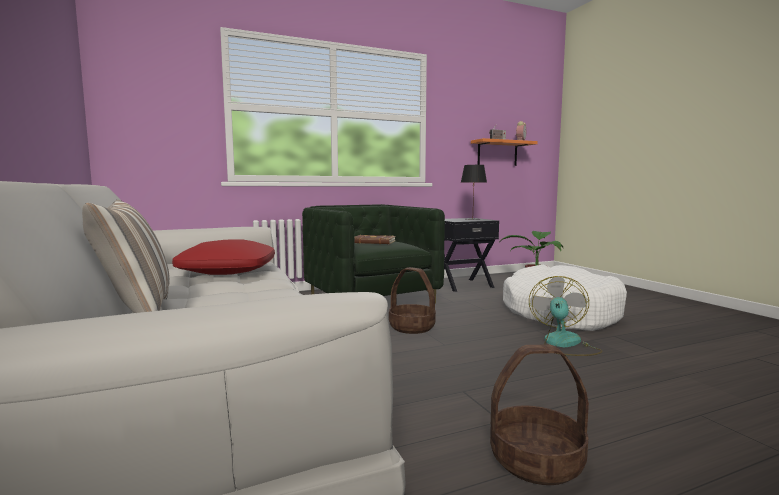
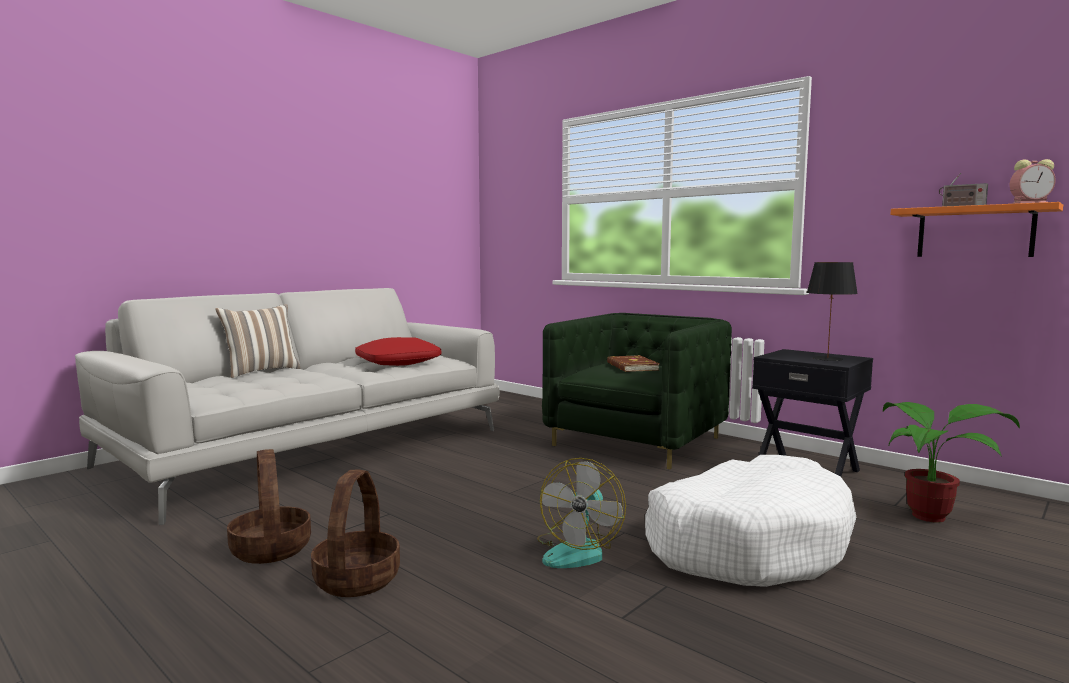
camera: 65 degrees right, 0 degrees up
(412, 327) = (551, 473): basket -> basket (357, 579)
(564, 344) = (578, 551): fan -> fan turned 120 degrees clockwise

